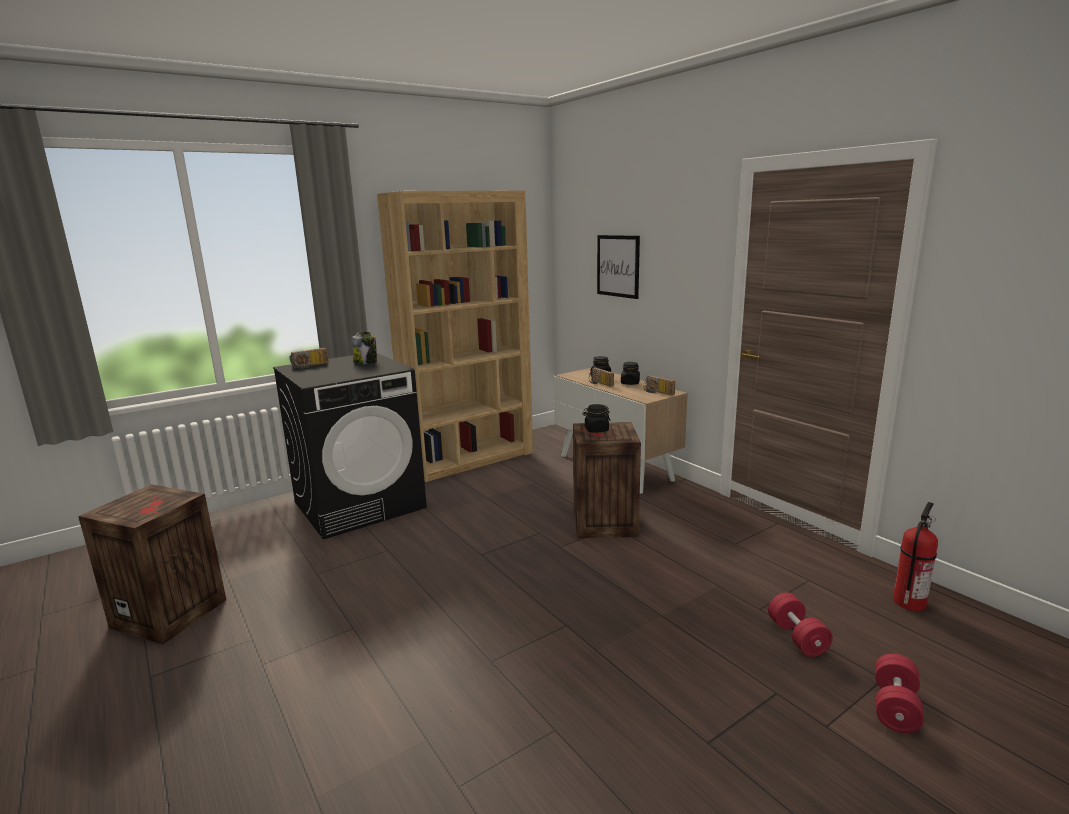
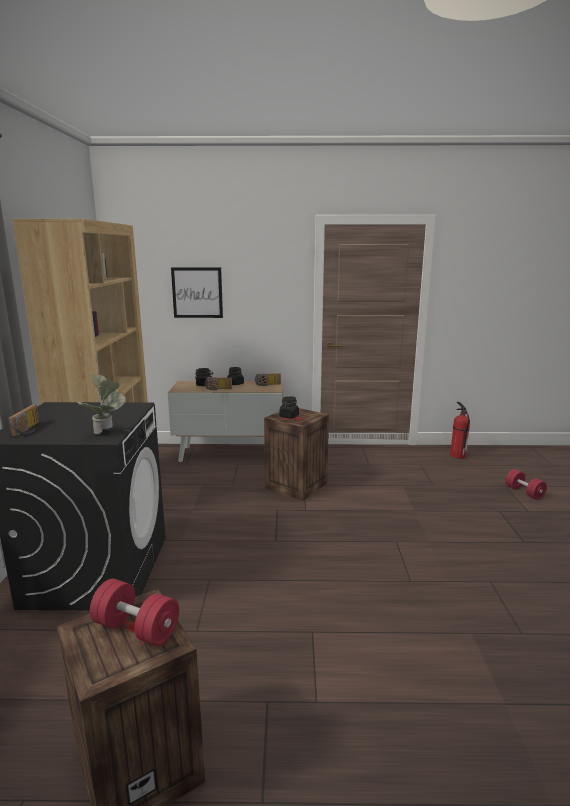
camera: 55 degrees left, 0 degrees up
(323, 379) = (107, 433): none -> potted plant
(366, 362) = (81, 410): jar -> none
(797, 637) = (463, 488): red dumbbell -> red dumbbell (136, 629)

